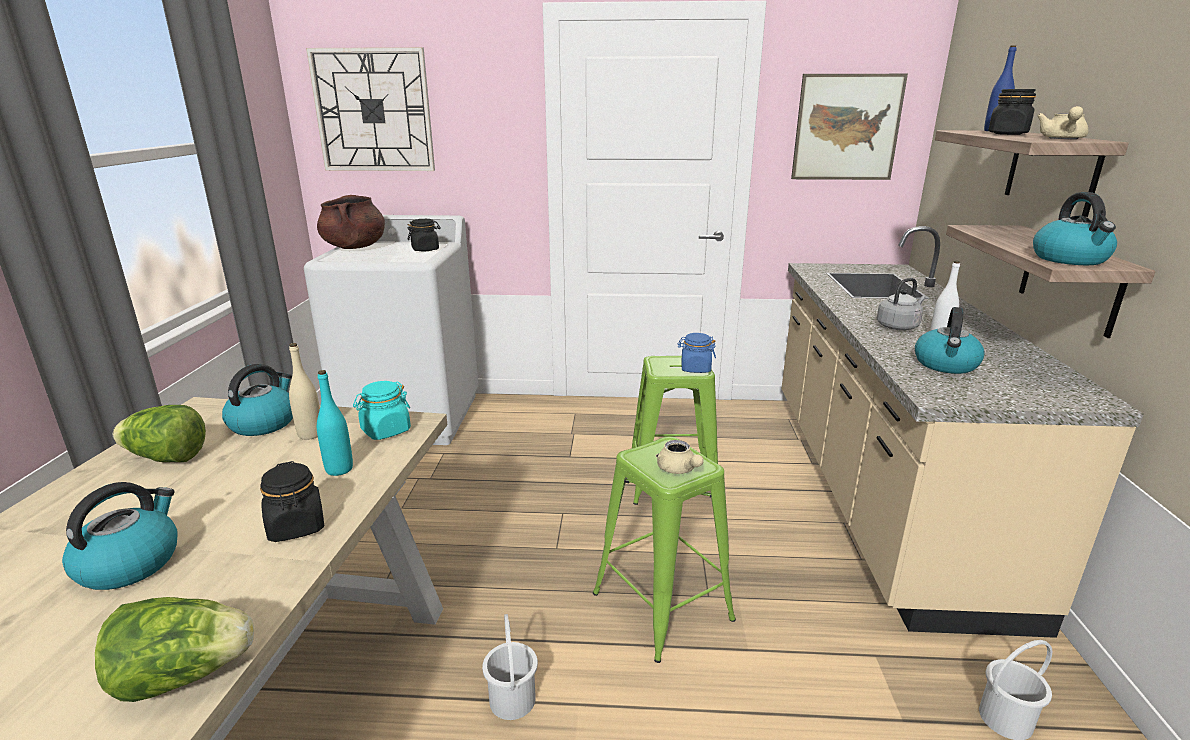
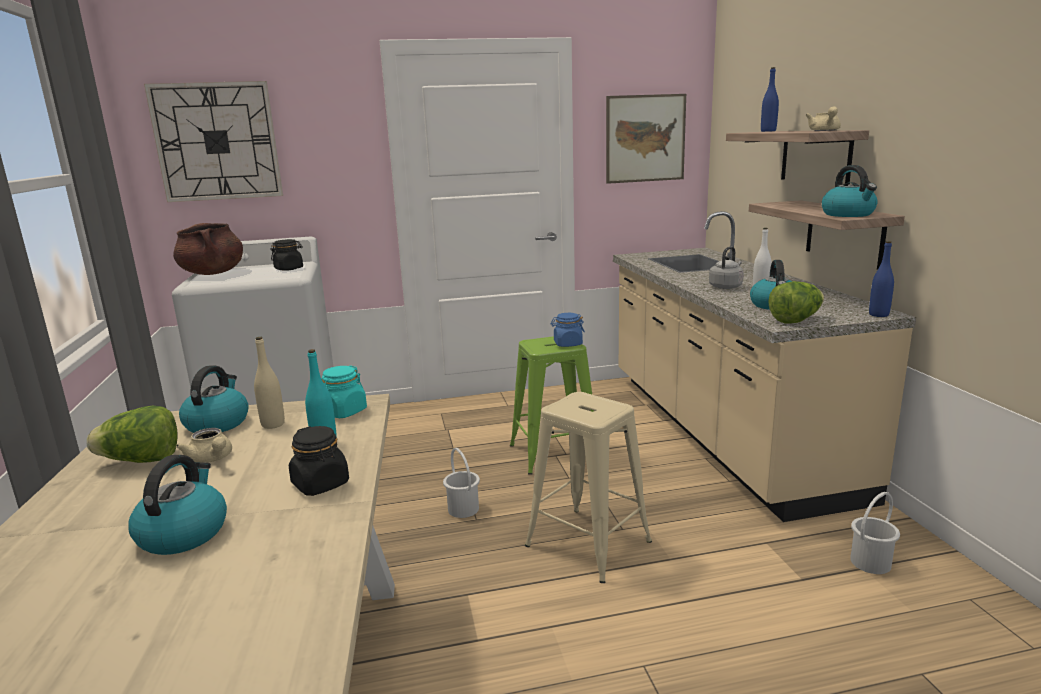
camera: 15 degrees left, 5 degrees down
(184, 676) = (311, 587): lettuce -> lettuce (795, 320)
(511, 700) = (493, 637): white bucket -> white bucket (463, 509)
(661, 605) = (587, 543): green stool -> beige stool
(678, 470) = (598, 412): beige teapot -> beige teapot (211, 459)
(1008, 134) = (782, 131): black jar -> none
(1087, 401) = (878, 315): none -> blue bottle

